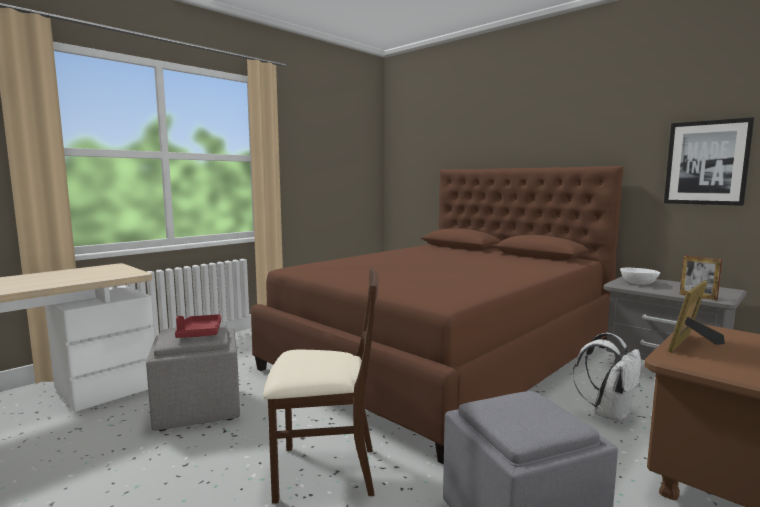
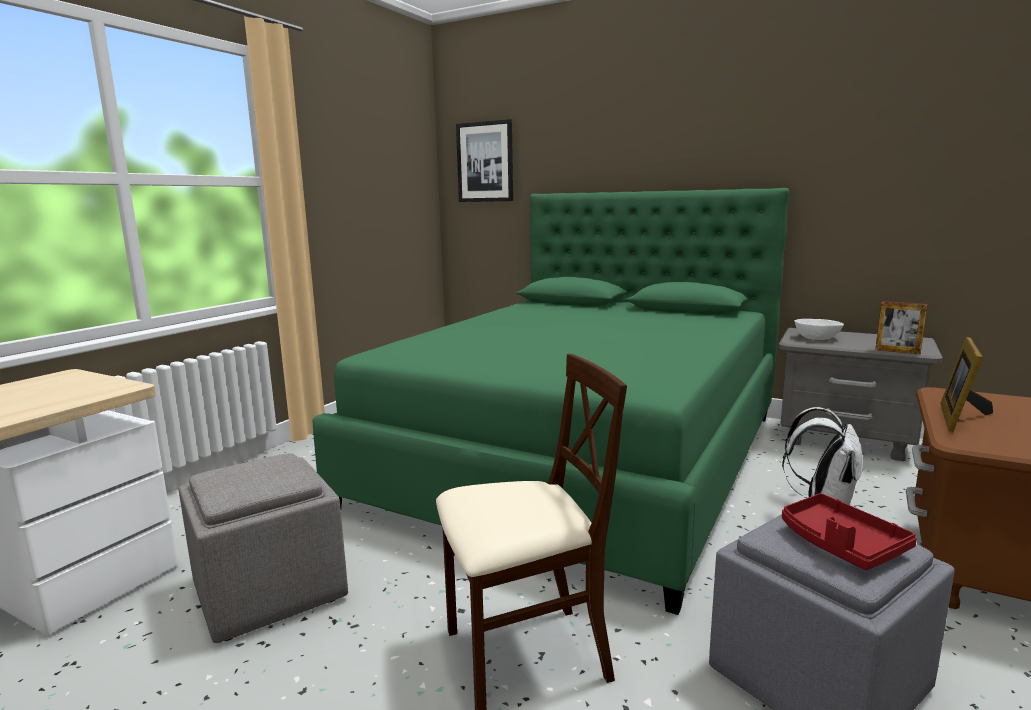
camera: 15 degrees left, 5 degrees up
(199, 333) = (266, 475): red tray -> red tray (840, 544)
(443, 357) = (582, 457): brown bed -> green bed
(706, 163) = (890, 183): picture -> picture (485, 162)

